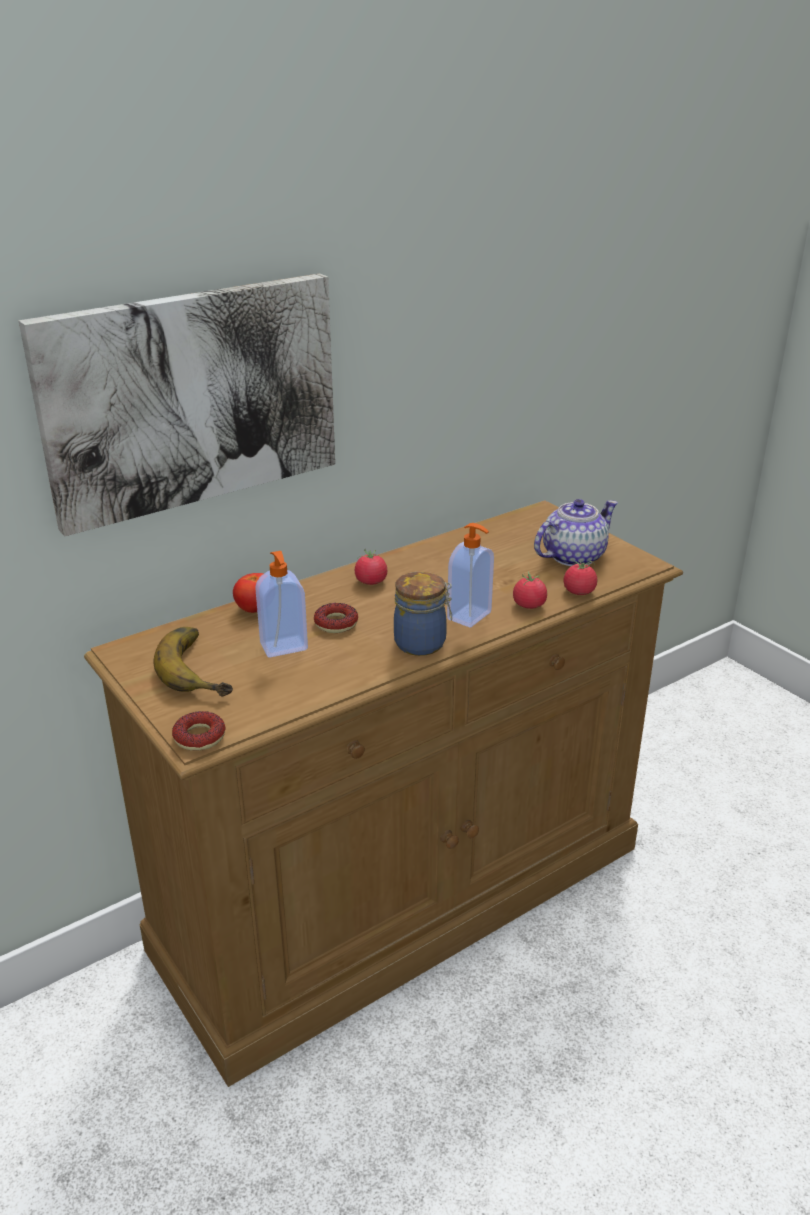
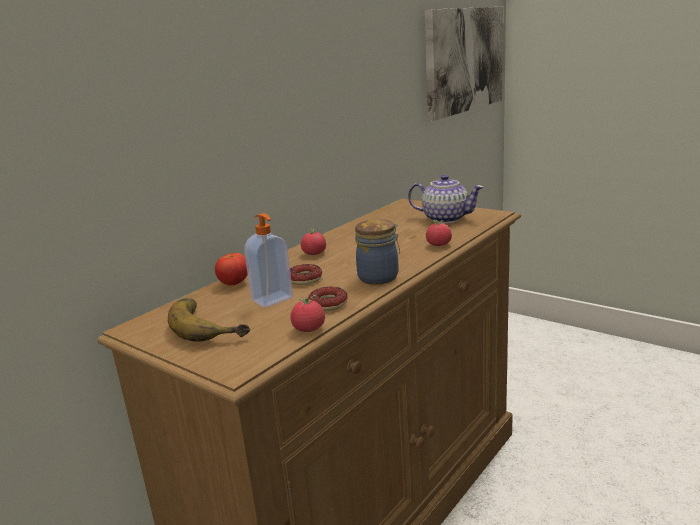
camera: 15 degrees left, 10 degrees down
(192, 398) = (164, 108): picture -> picture (463, 60)
(199, 737) = (237, 368): donut -> donut (328, 304)
(470, 616) = (402, 257): soap dispenser -> none
(572, 557) = (445, 218): teapot -> teapot turned 75 degrees clockwise
(579, 592) = (466, 233): tomato -> tomato (309, 329)

